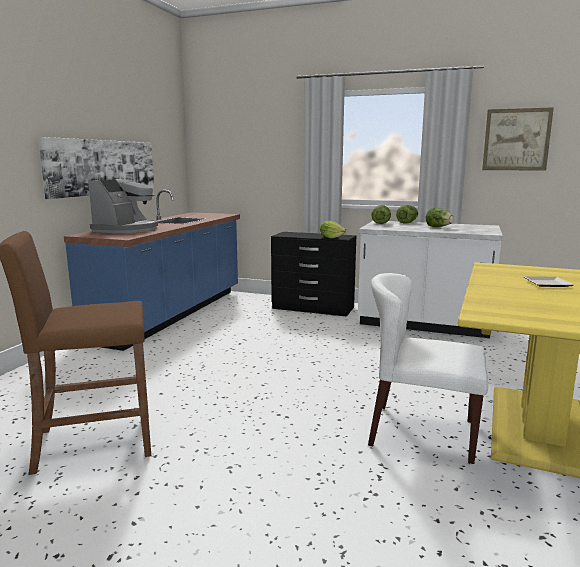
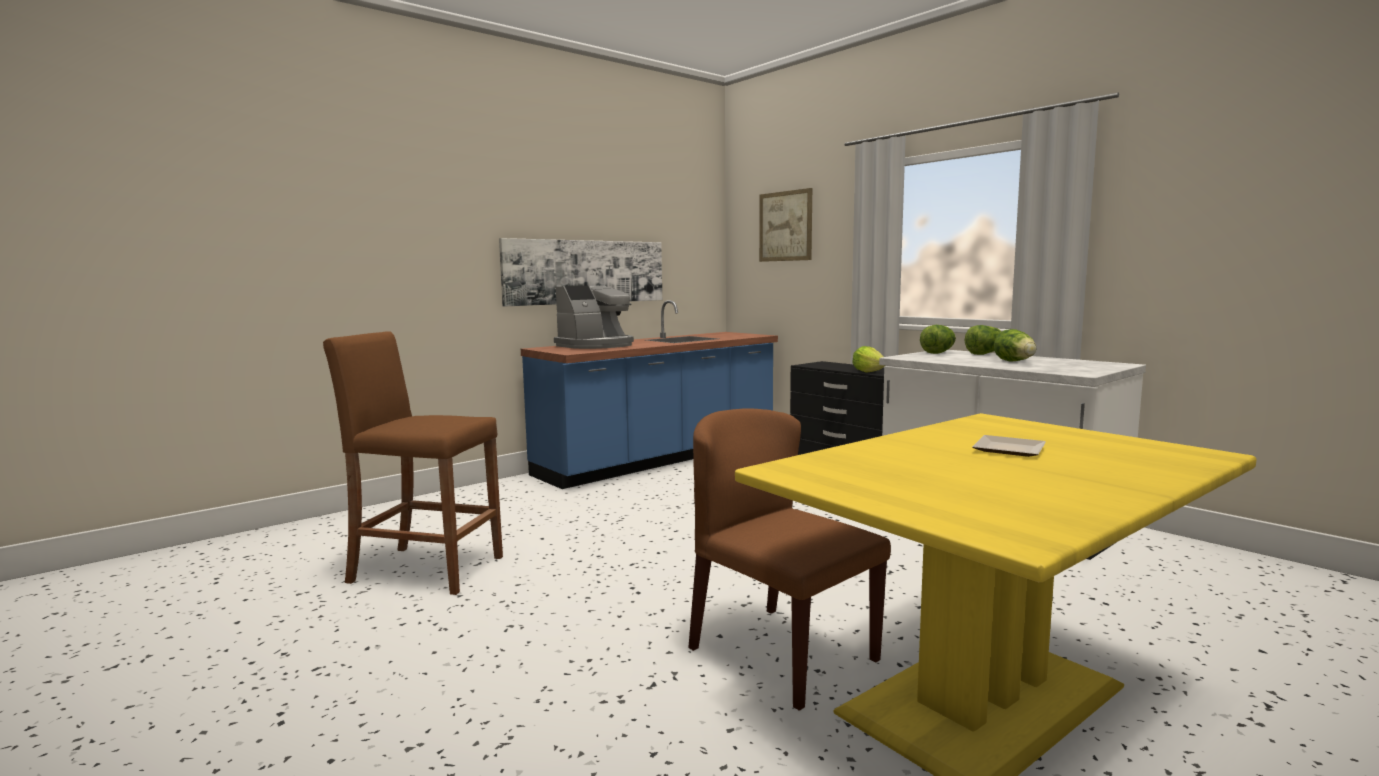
camera: 30 degrees right, 5 degrees down
(421, 432) = (781, 653): white chair -> brown chair
(516, 139) = (1189, 213): picture -> picture (785, 226)

